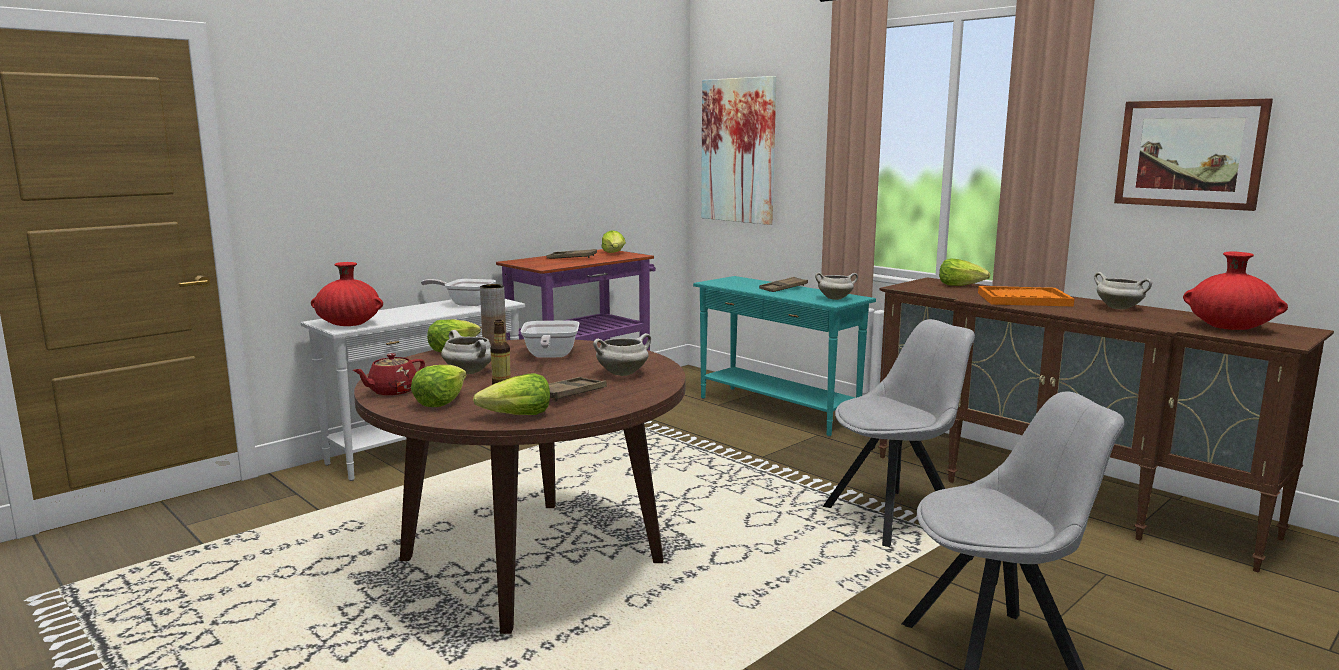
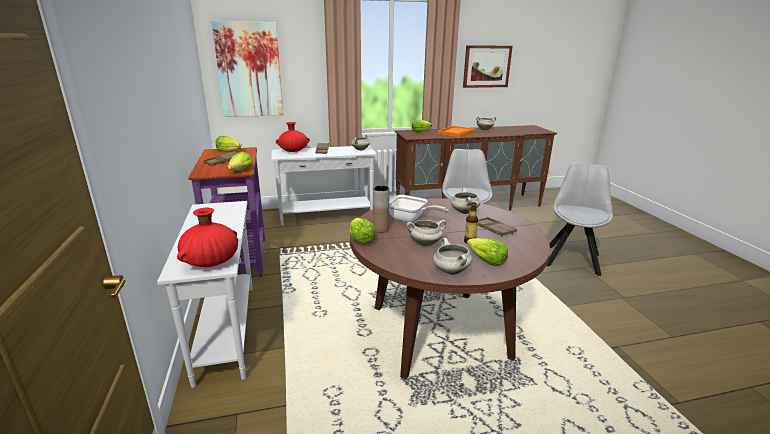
camera: 60 degrees left, 10 degrees up
(392, 391) = (450, 271): red teapot -> white cooking pot
(466, 303) = (215, 215): frying pan -> none
(517, 416) = (527, 247): lettuce -> lettuce (241, 171)
(778, 410) = (327, 216): turquoise console table -> white console table
(1229, 328) = (524, 130): red vase -> red vase (293, 151)

